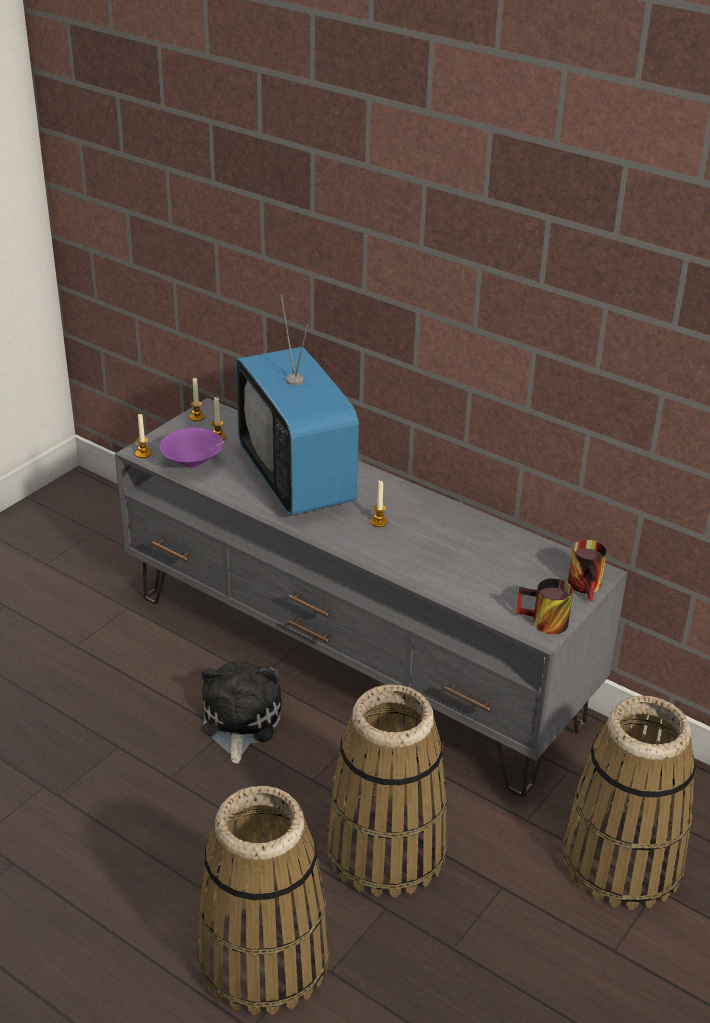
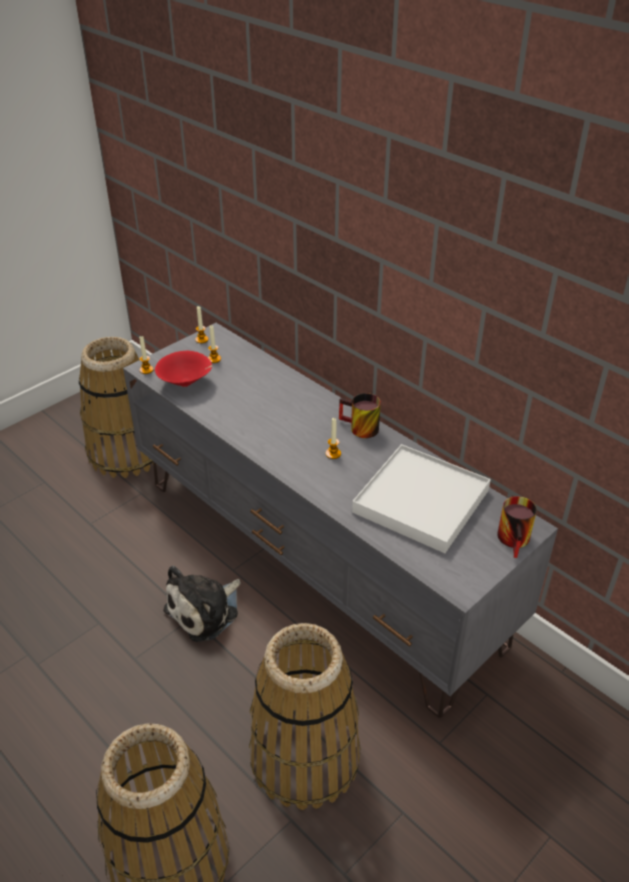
camera: 10 degrees right, 5 degrees up
(194, 464) = (186, 383): purple bowl -> red bowl
(239, 721) = (205, 610): plush toy -> plush toy turned 150 degrees counterclockwise
(297, 479) = (271, 405): television -> none
(483, 559) = (421, 501): none -> white tray
(543, 623) = (464, 577): mug -> mug (358, 429)
(622, 861) = (522, 800): basket -> basket (126, 452)

